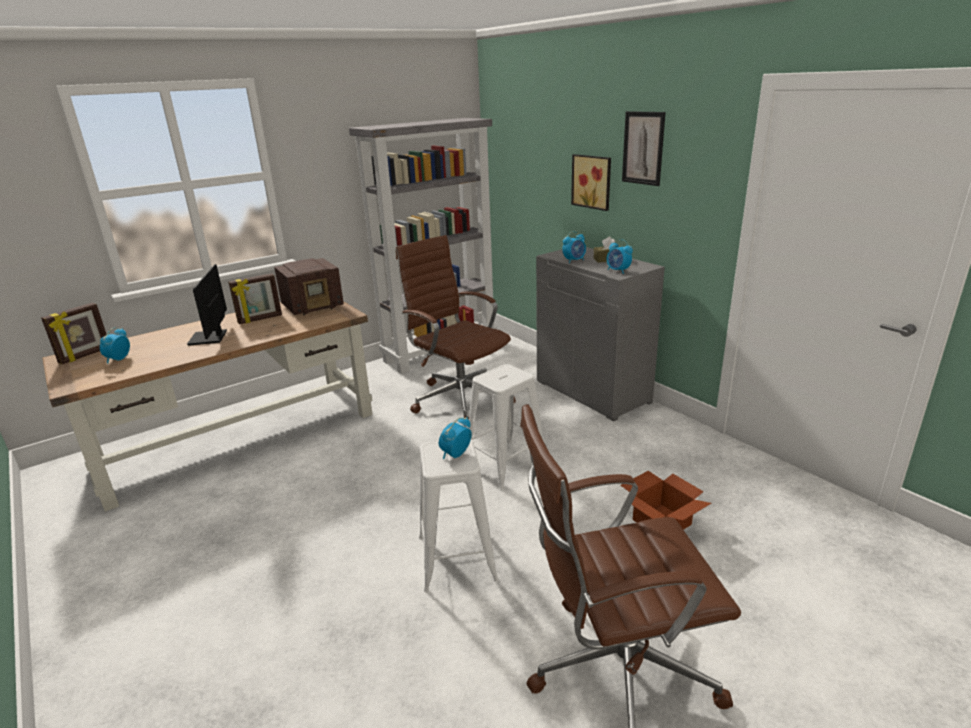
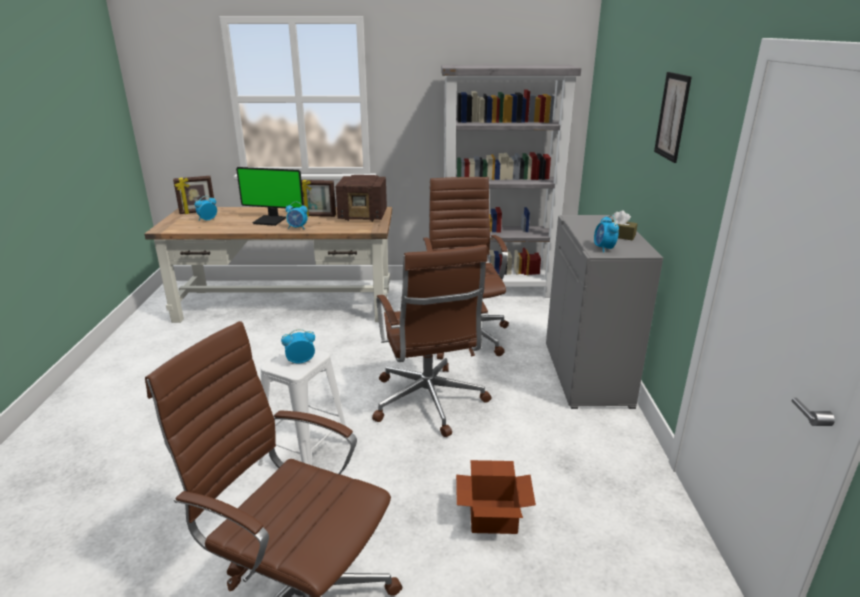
camera: 35 degrees right, 0 degrees up
(210, 338) = (270, 220): monitor -> monitor turned 105 degrees counterclockwise
(506, 465) = (428, 403): white stool -> brown office chair
(574, 260) = (582, 228): alarm clock -> alarm clock (297, 228)
(593, 181) = (639, 147): picture -> none

